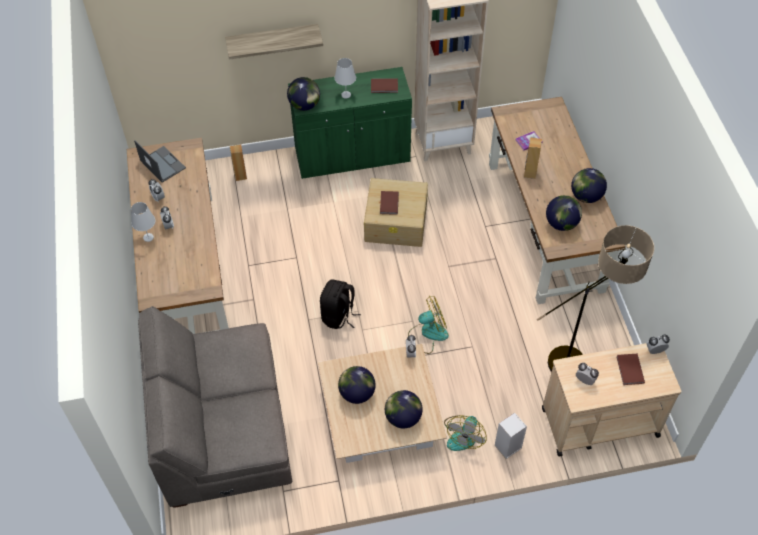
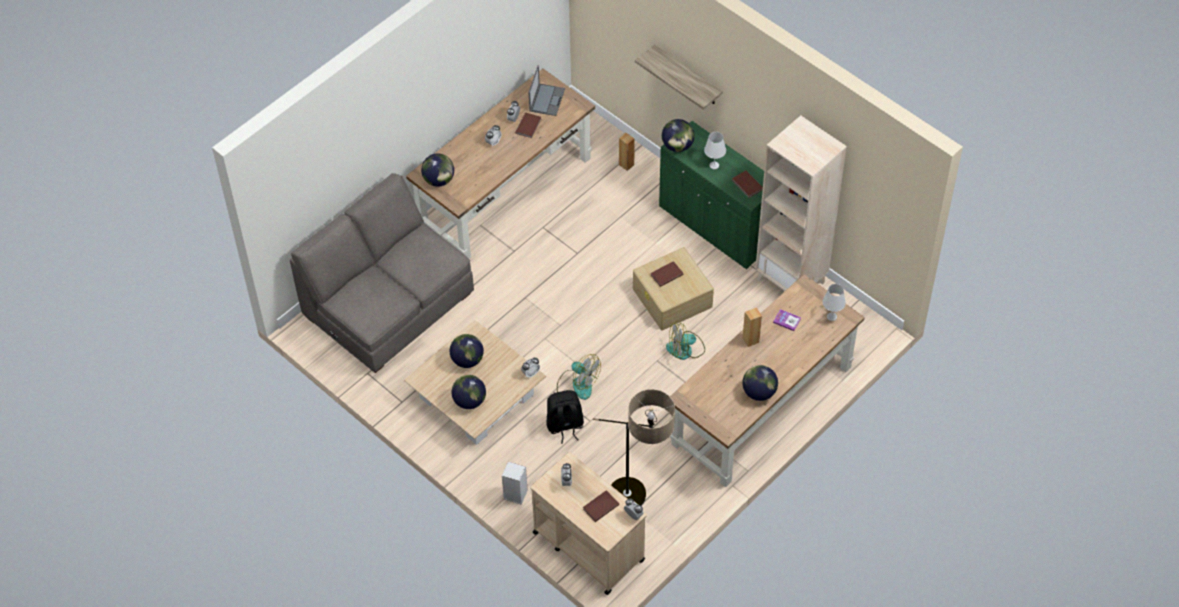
camera: 55 degrees right, 0 degrees up
(148, 237) = (473, 138): white table lamp -> white table lamp (832, 317)
(177, 191) = (529, 126): none -> brown book
(338, 316) = (544, 315): black backpack -> black backpack (565, 426)
(464, 435) = (503, 460): fan -> fan (685, 349)
(561, 223) = (713, 390): globe -> globe (439, 180)

